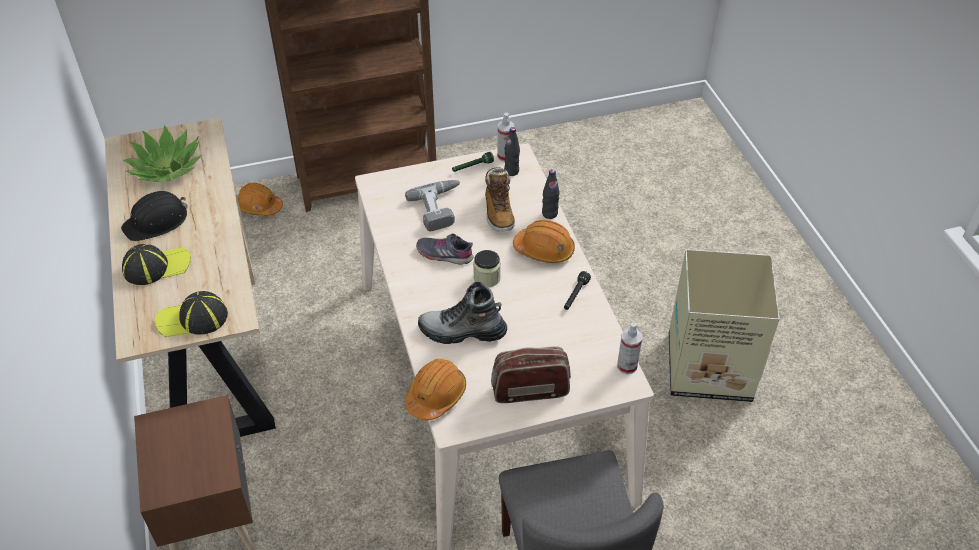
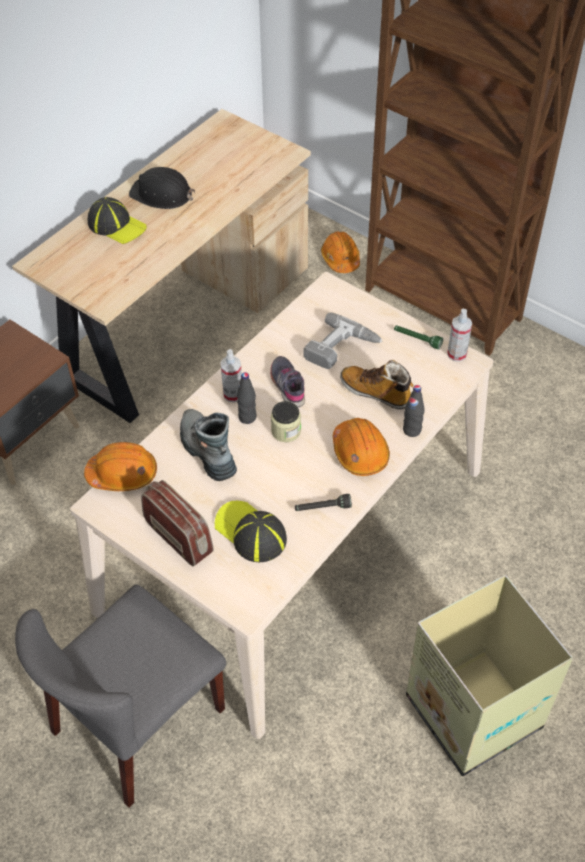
camera: 55 degrees right, 5 degrees up
(167, 168) = (222, 161): potted plant -> none
(192, 319) = (82, 279): cap -> cap (250, 533)
(498, 213) = (376, 392): boot -> boot turned 75 degrees clockwise
(511, 171) = (441, 370): black bottle -> black bottle (247, 417)
(627, 366) = (267, 596): spray bottle -> spray bottle (233, 394)

